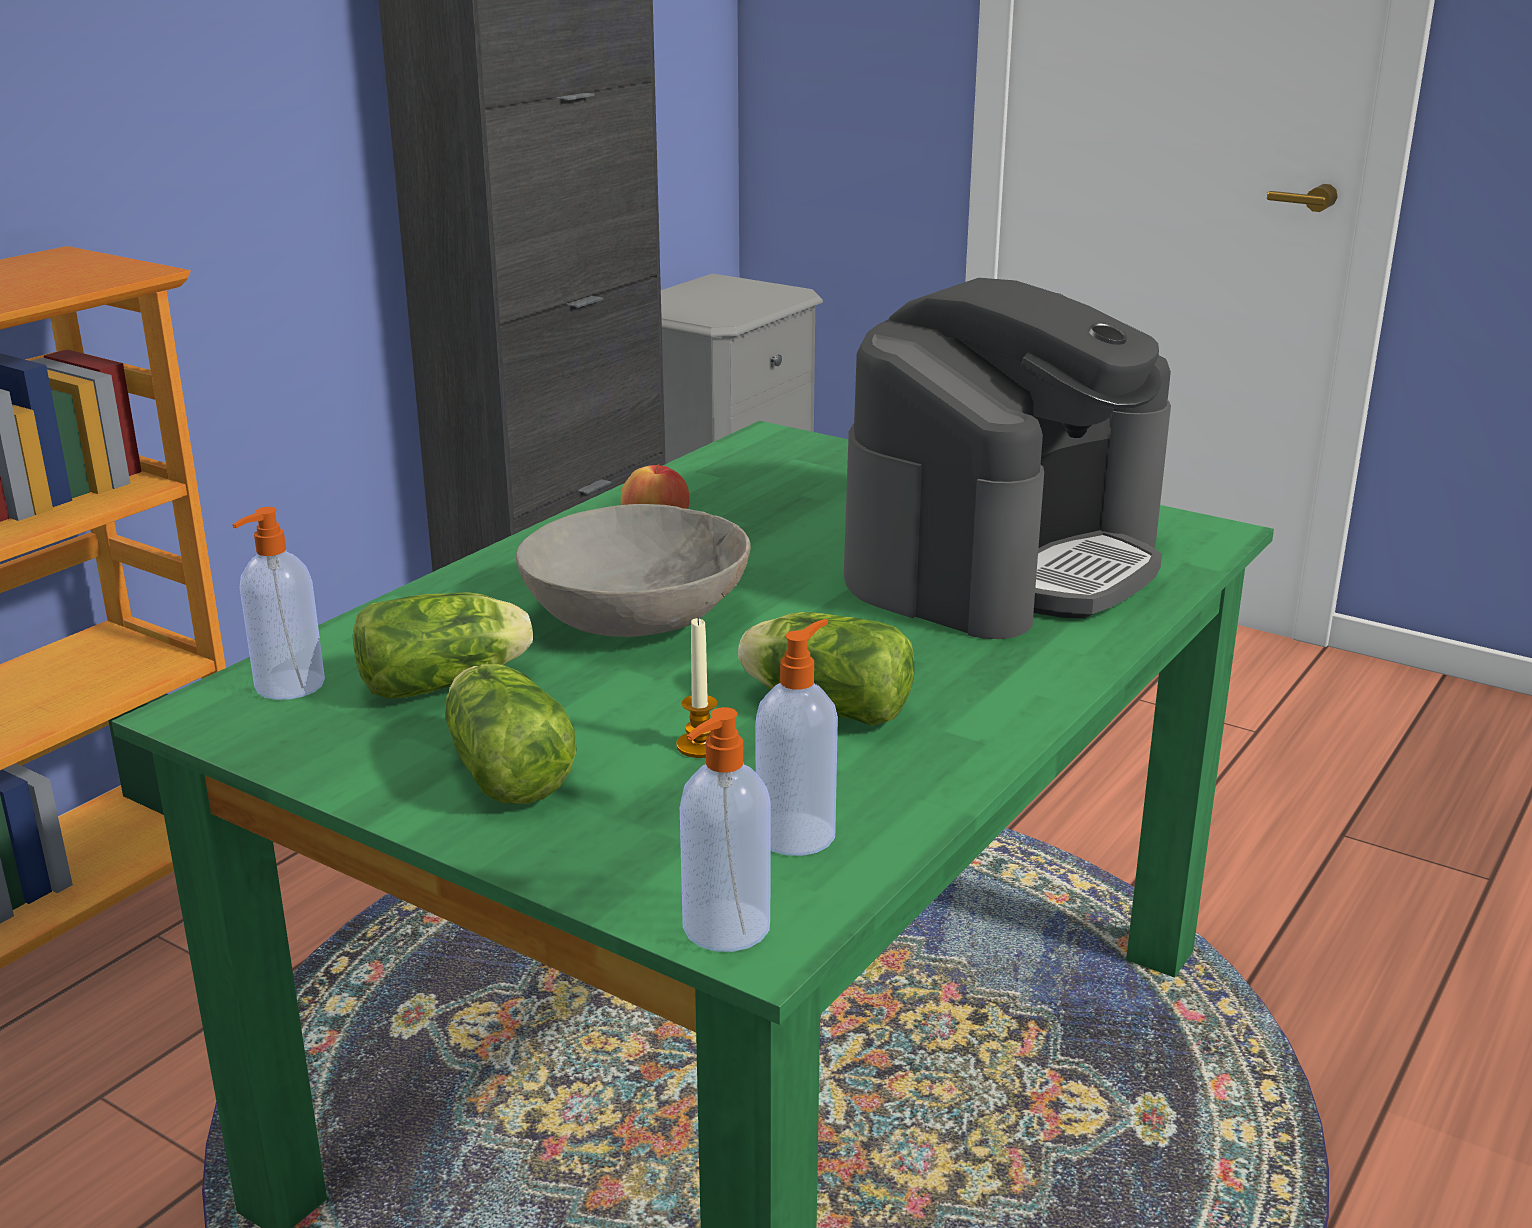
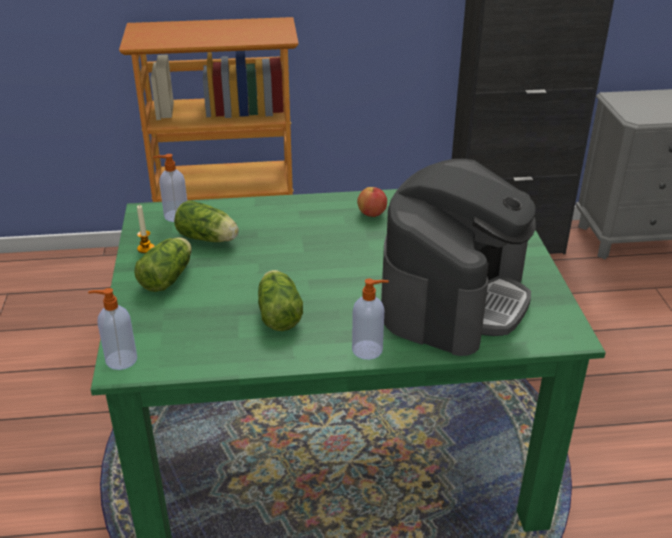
camera: 50 degrees right, 10 degrees up
(635, 613) = (299, 245): grey bowl -> none
(700, 746) = (222, 303): candle -> candle (146, 248)
(797, 833) = (188, 347): soap dispenser -> soap dispenser (368, 350)
(1003, 562) = (454, 298): coffee machine -> coffee machine turned 60 degrees counterclockwise

